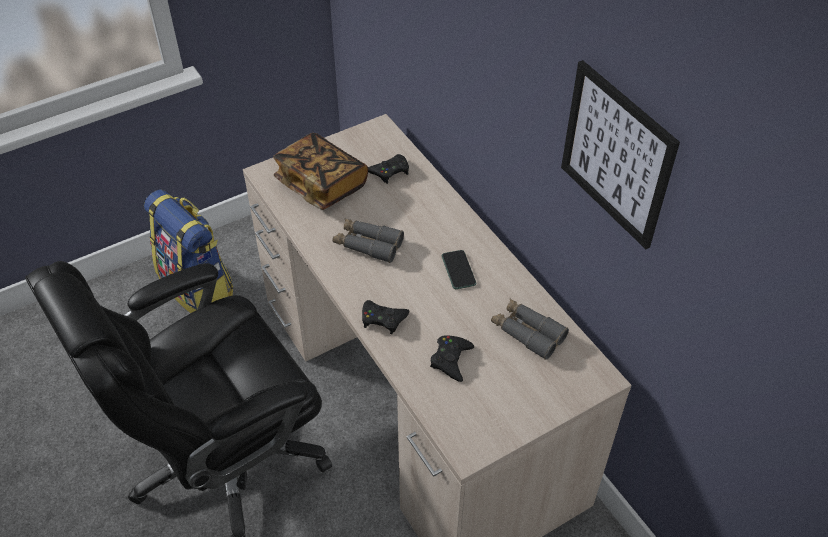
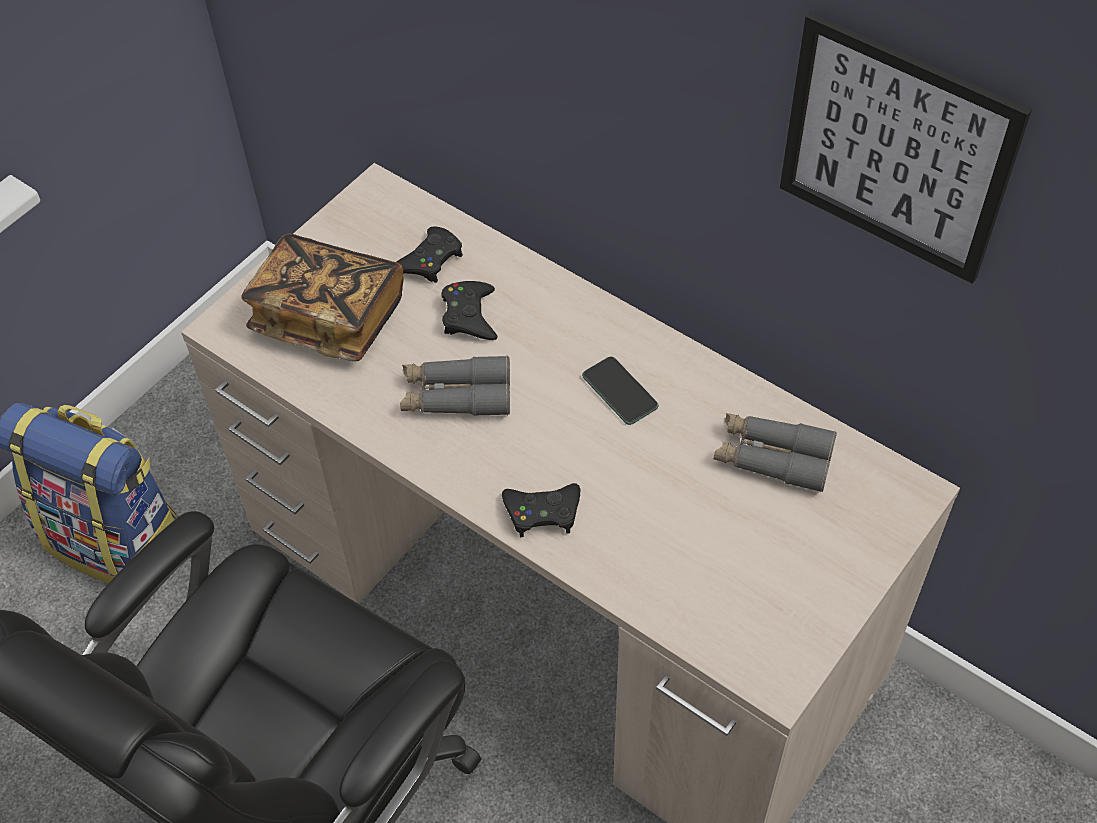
camera: 20 degrees left, 5 degrees up
(451, 360) = (680, 542): black game controller -> black game controller (469, 316)

